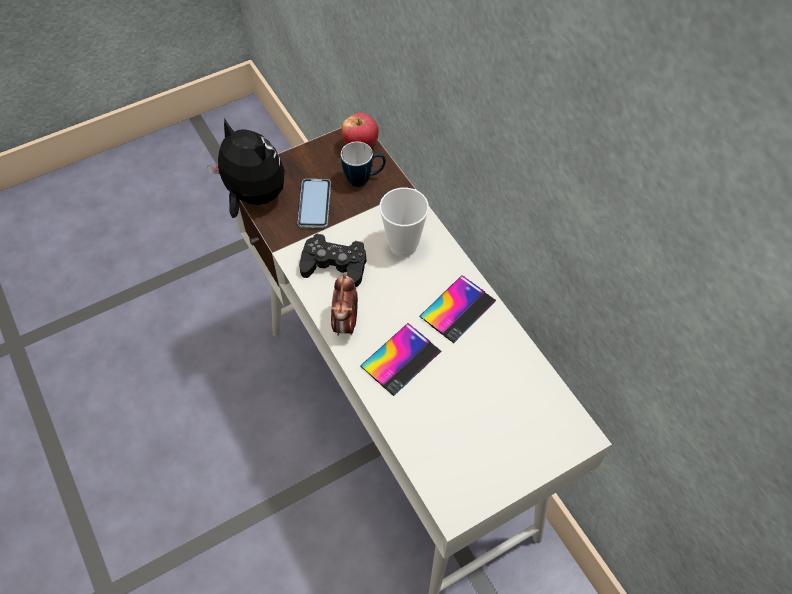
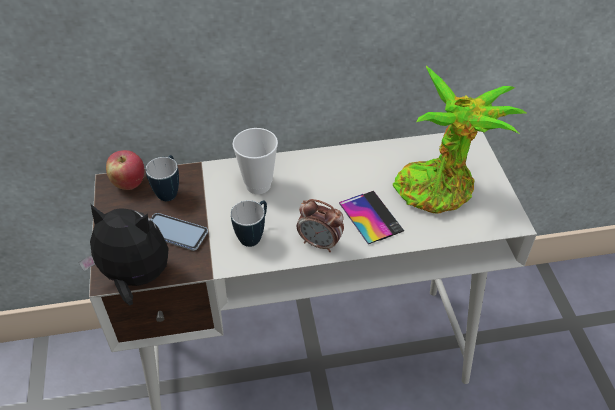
camera: 70 degrees left, 10 degrees down
(253, 197) = (134, 278): plush toy -> plush toy turned 45 degrees clockwise
(334, 265) = (254, 235): black game controller -> mug
(457, 309) = (337, 170): phone -> none
(476, 418) = (440, 188): none -> potted plant

